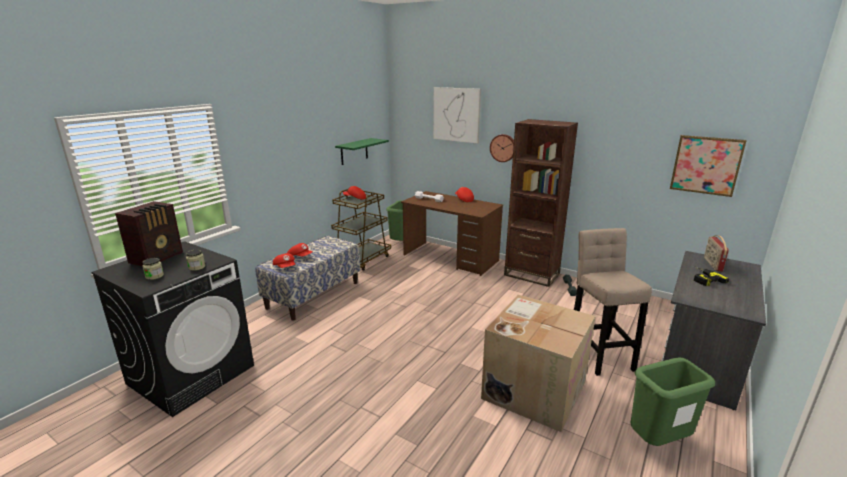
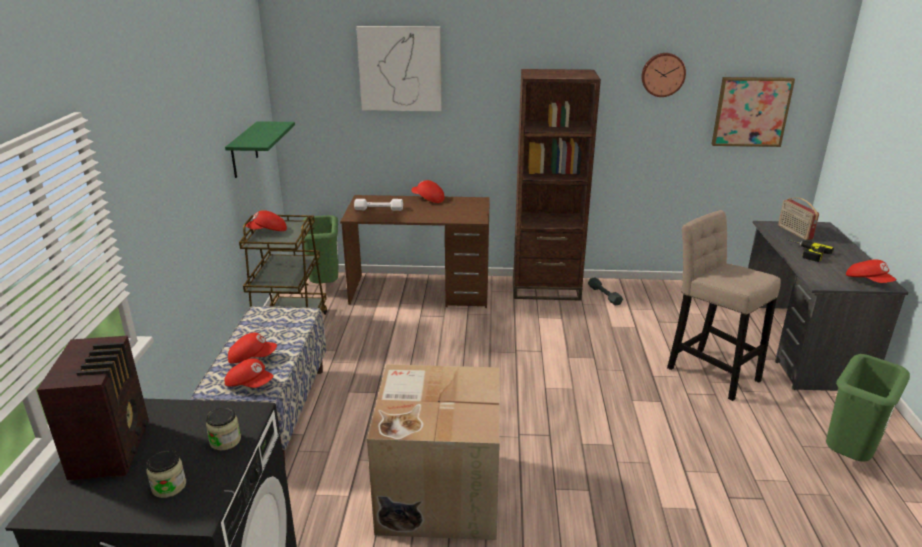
camera: 30 degrees left, 5 degrees up
(503, 148) = (482, 114): wall clock -> wall clock (663, 74)
(533, 389) = (689, 444): cardboard box -> cardboard box (438, 491)
(734, 308) = (868, 281): none -> red cap

